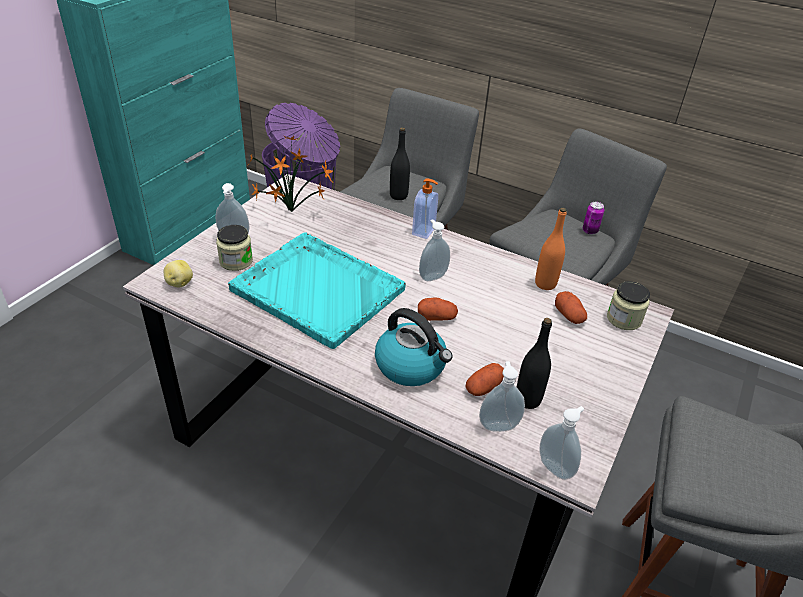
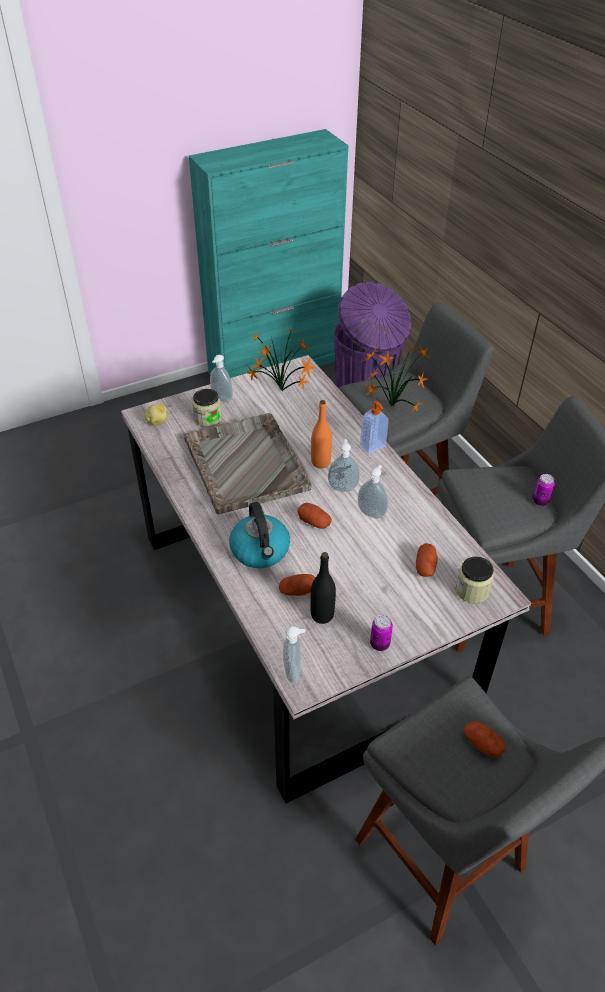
camera: 35 degrees right, 5 degrees up
(316, 289) = (245, 463): turquoise tray -> grey tray
(398, 196) = (390, 405): black bottle -> potted plant
(498, 425) = (281, 622): soap dispenser -> soap dispenser (372, 512)
(545, 284) = (433, 532): orange bottle -> orange bottle (320, 462)
(602, 401) = (379, 644): none -> can
(753, 448) = (482, 744): none -> potato

